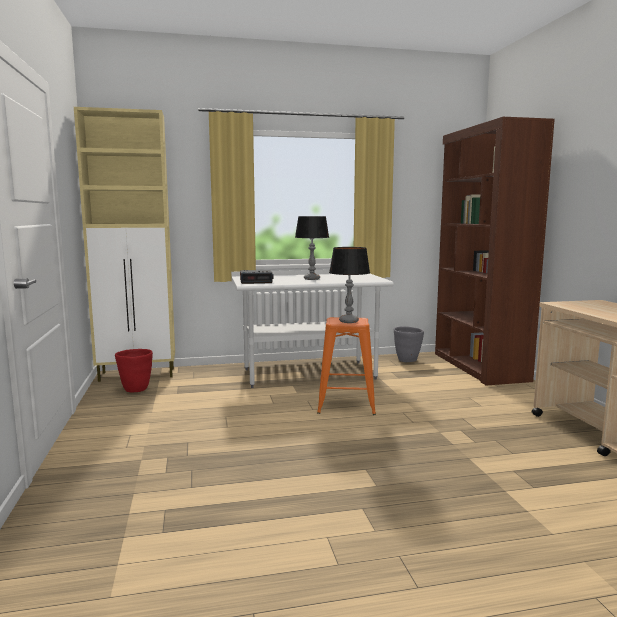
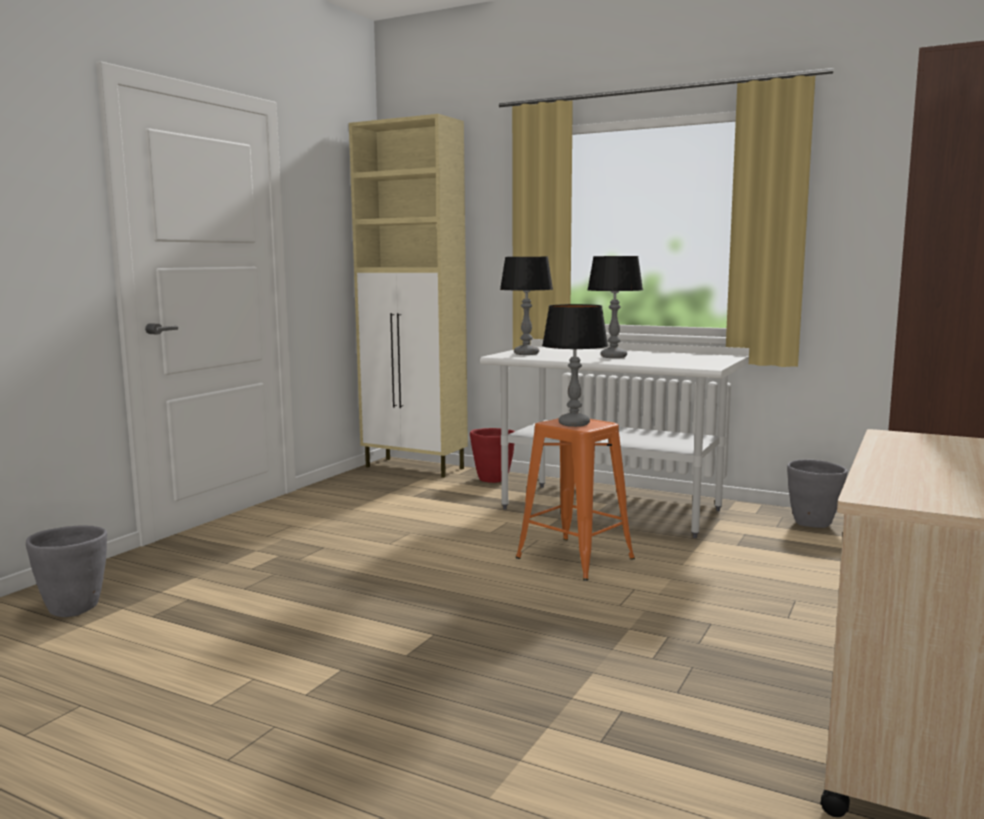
camera: 40 degrees right, 0 degrees up
(78, 556) = (74, 609): none -> grey planter
(136, 389) = (383, 482): red planter -> red planter (493, 479)
(256, 281) = (526, 354): alarm clock -> table lamp

